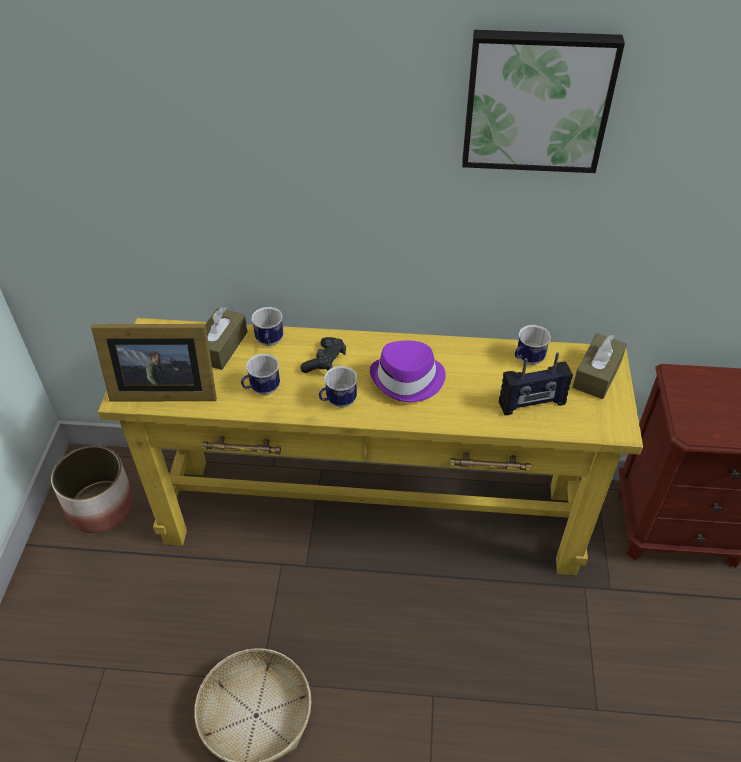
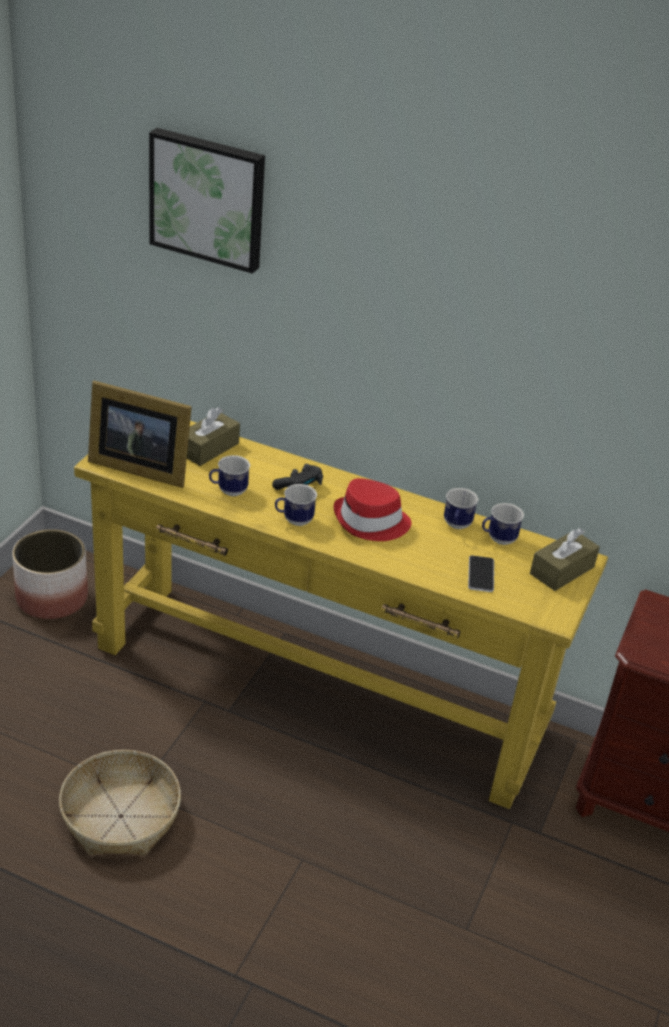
camera: 15 degrees right, 10 degrees down
(269, 343) = (255, 457): mug -> mug (456, 526)
(408, 379) = (371, 522): purple hat -> red hat
(532, 404) = (481, 574): radio -> phone
(537, 100) = (533, 273): picture -> picture (208, 198)

